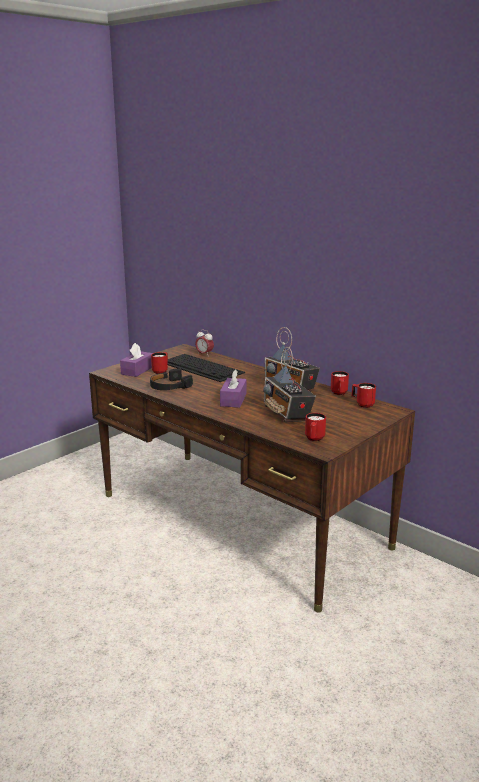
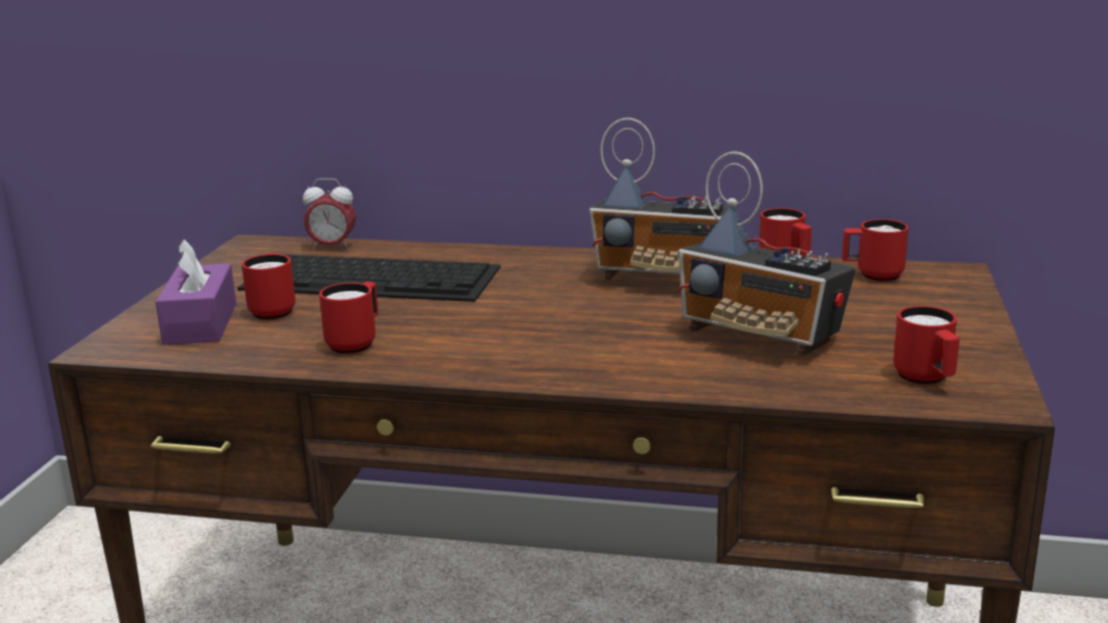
camera: 30 degrees left, 0 degrees up
(169, 386) = (356, 343): black headphones -> red mug
(233, 400) = (578, 336): purple tissue box -> none

